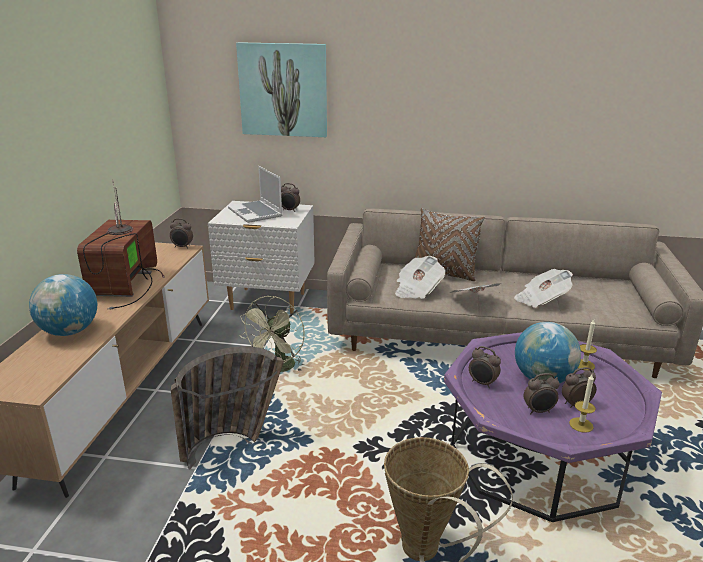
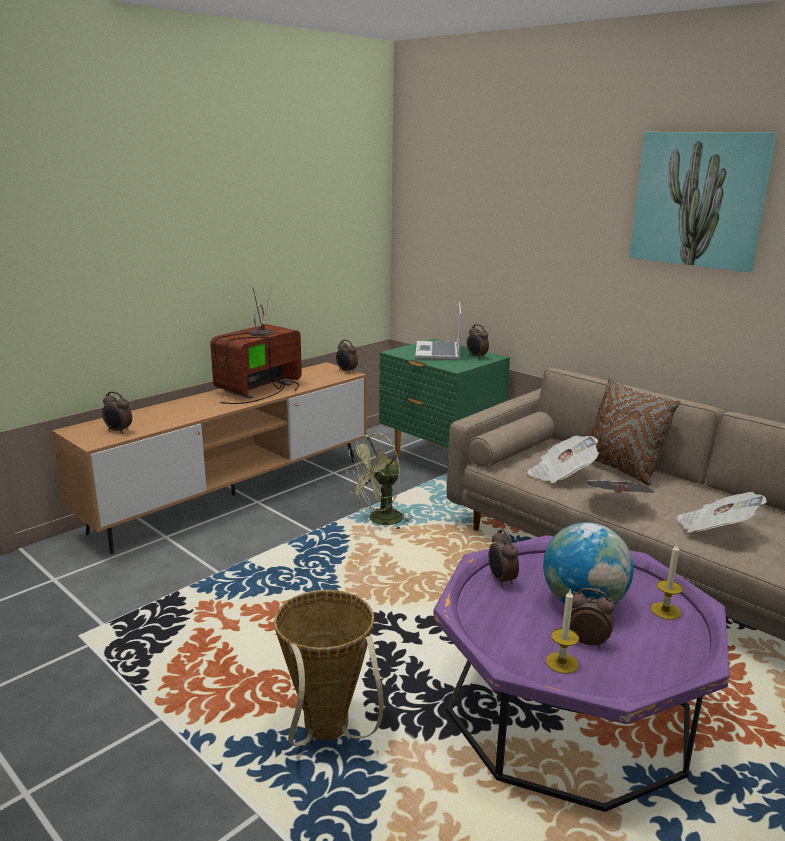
camera: 35 degrees right, 5 degrees down
(69, 331) = (172, 410): globe -> none
(233, 445) = (267, 567): basket -> none
(267, 302) = (440, 460): white nightstand -> green nightstand
(283, 90) = (494, 217): picture -> picture (698, 199)
(539, 411) = (528, 629): alarm clock -> alarm clock (118, 431)

